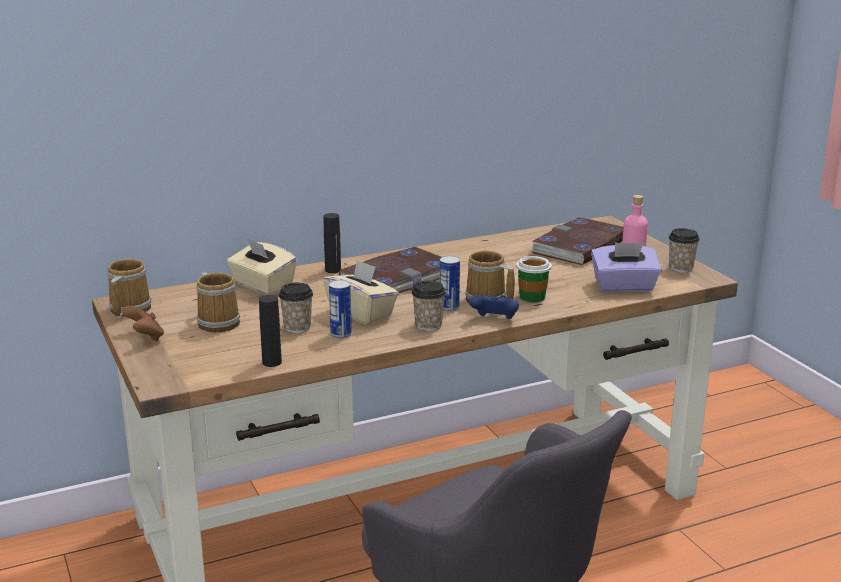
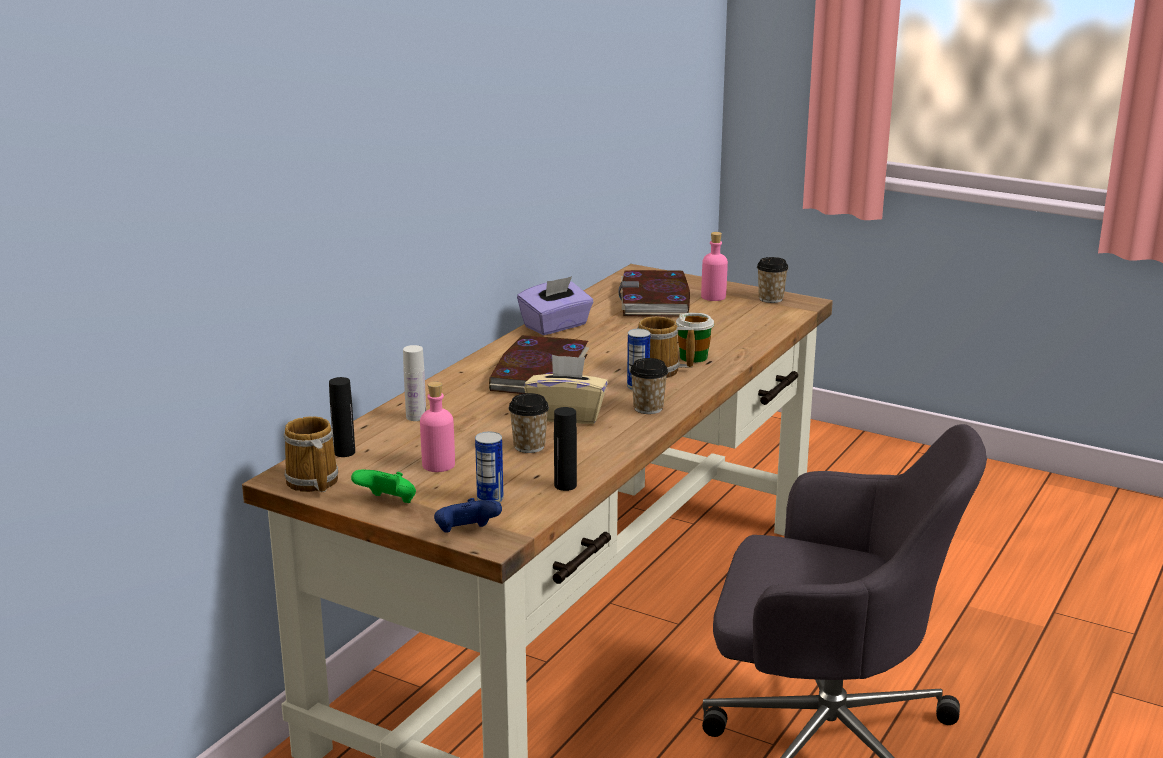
camera: 35 degrees left, 0 degrees up
(145, 337) = (388, 503): brown game controller -> green game controller
(219, 322) = (438, 465): mug -> pink bottle
(262, 286) = (416, 417): beige tissue box -> white bottle
(333, 270) = (461, 381): black bottle -> black bottle (344, 452)
(341, 334) = (583, 440): can -> can (490, 499)
(494, 320) = (697, 387): blue game controller -> blue game controller (466, 534)
(624, 287) = (753, 327): purple tissue box -> purple tissue box (556, 326)

